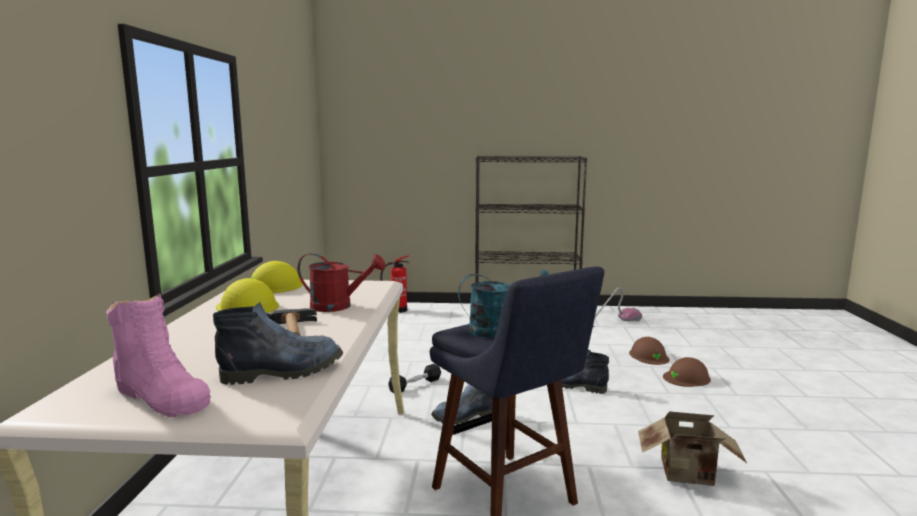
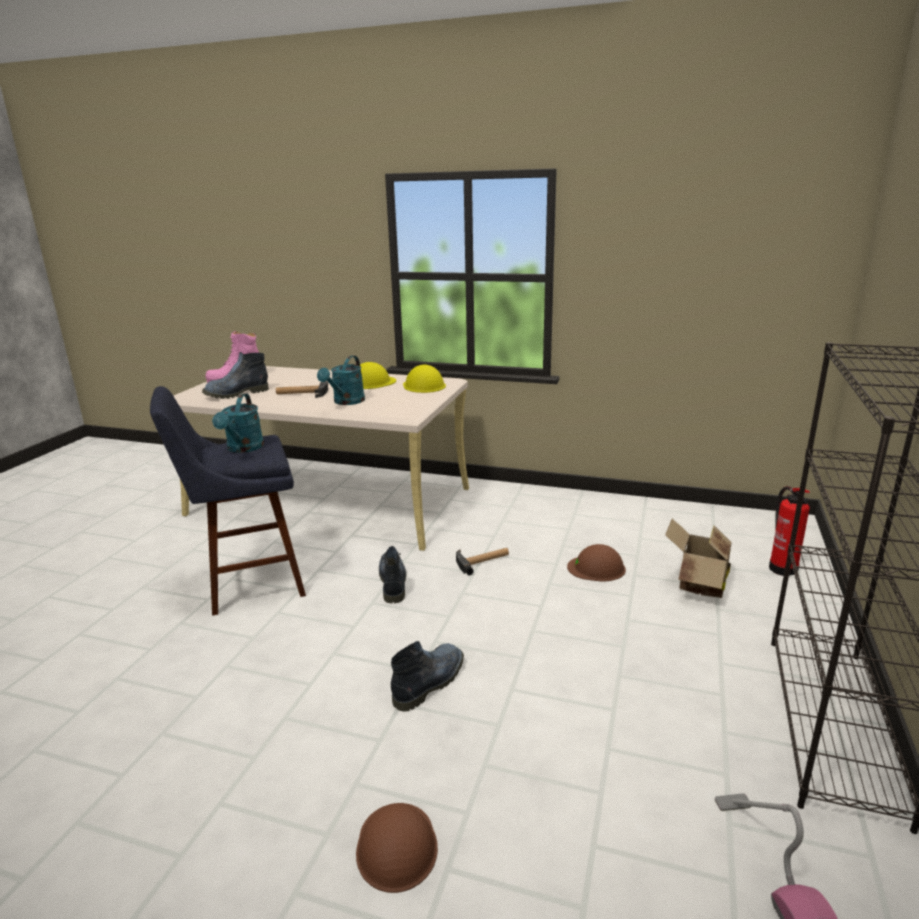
camera: 105 degrees right, 10 degrees up
(285, 371) = (235, 394): boot -> boot turned 60 degrees clockwise
(338, 306) = (346, 402): red watering can -> turquoise watering can
(415, 385) = (483, 561): black dumbbell -> hammer
(649, 356) = (521, 837): brown hard hat -> brown hard hat (596, 568)
(689, 476) = (177, 701): cardboard box -> cardboard box (697, 584)

